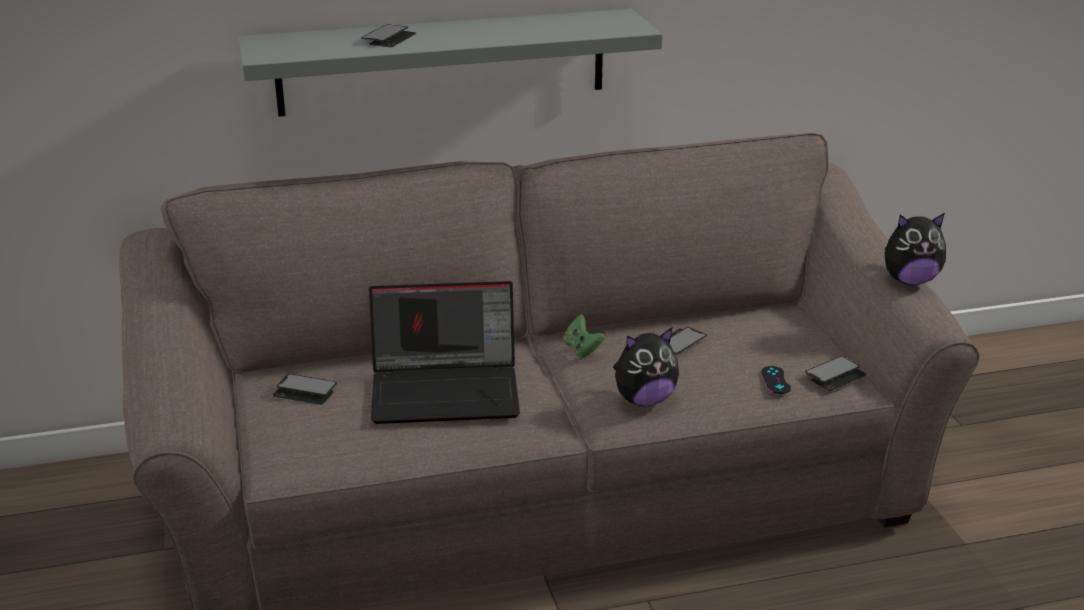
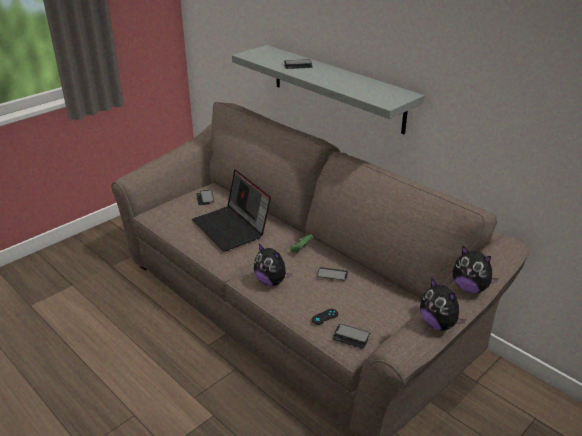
camera: 60 degrees right, 5 degrees up
(862, 233) = (470, 288): none -> plush toy

